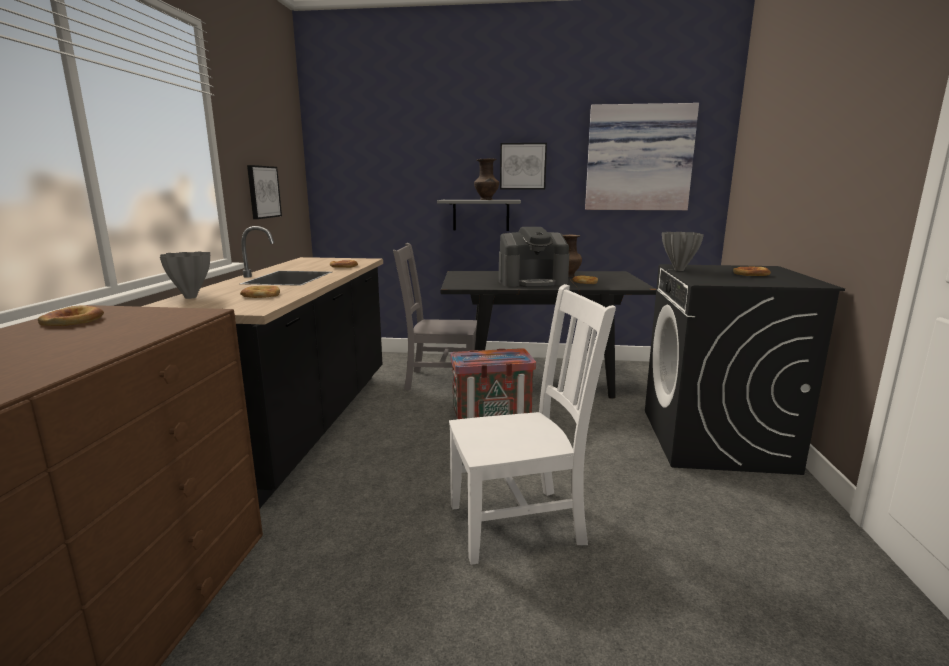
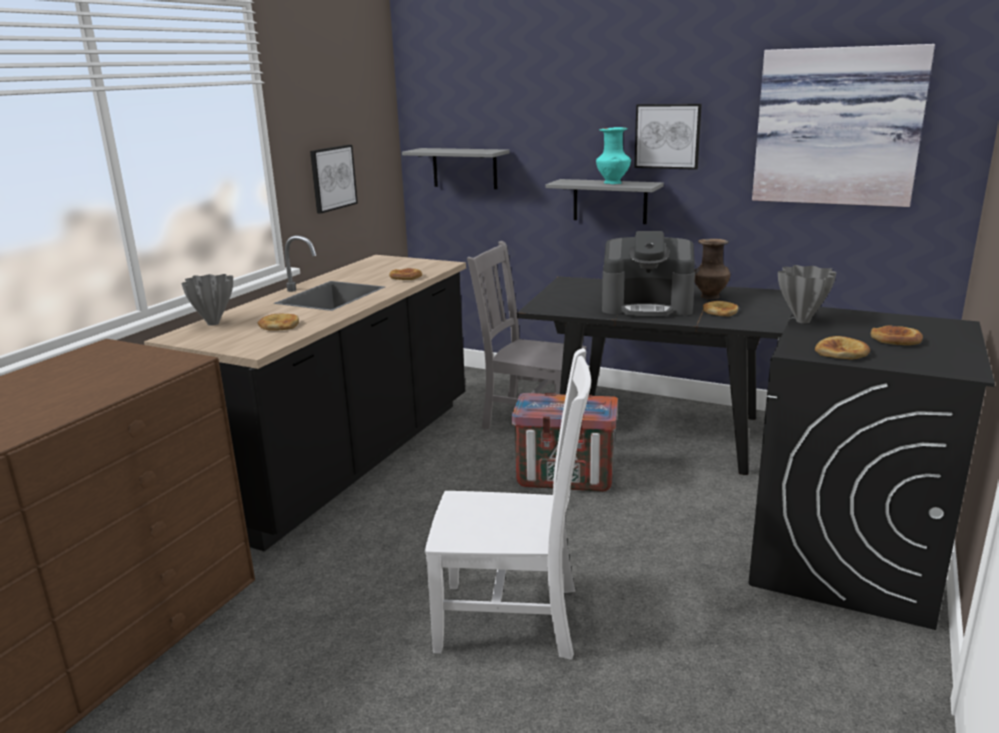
camera: 20 degrees right, 5 degrees up
(73, 321) = (81, 363): bread -> bread (842, 352)
(363, 193) = (464, 168): none -> grey shelf
(486, 199) = (613, 183): brown vase -> turquoise vase

